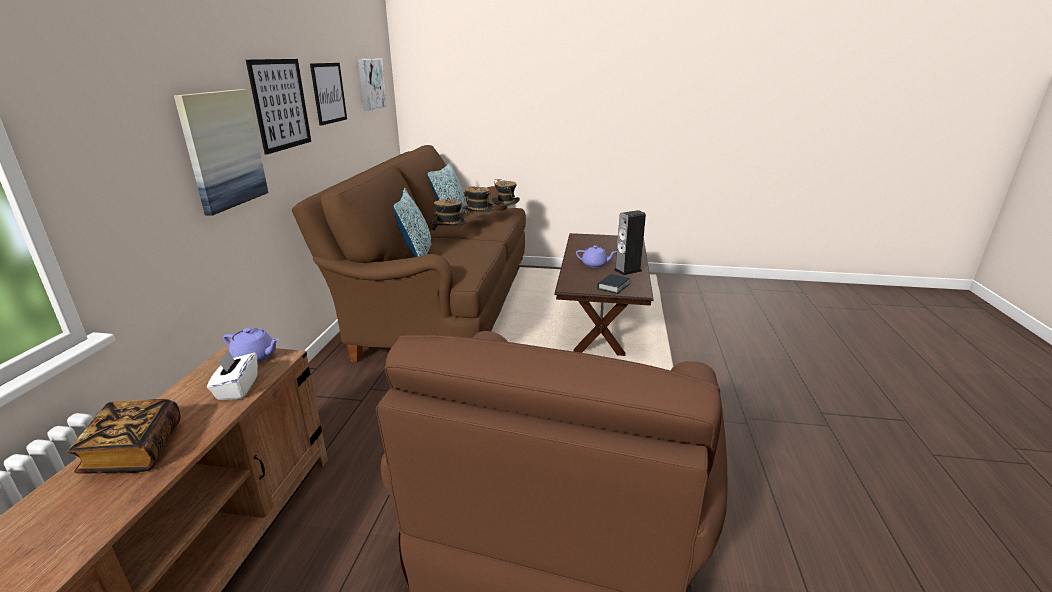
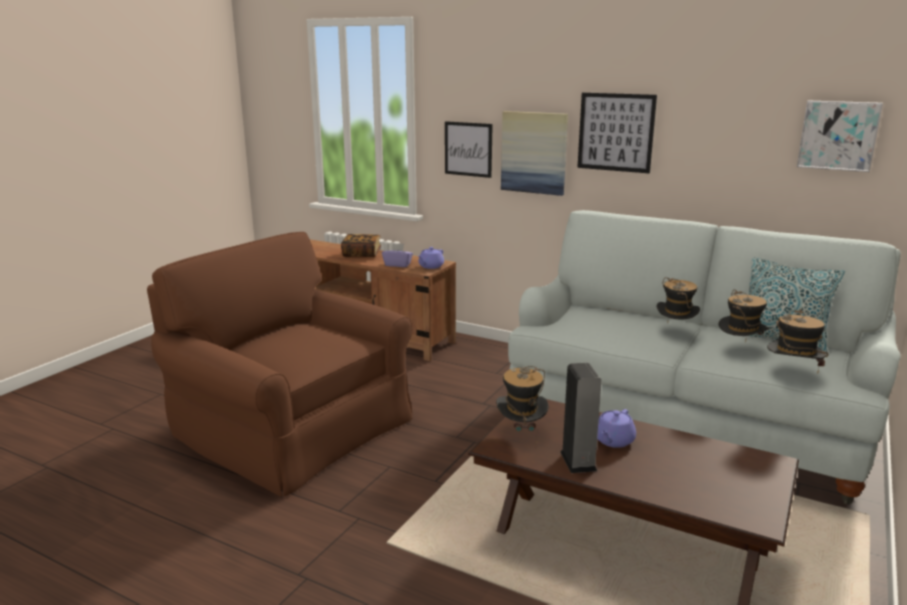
camera: 110 degrees right, 5 degrees down
(237, 388) = (397, 265): white tissue box -> purple tissue box
(328, 93) = (710, 133): picture -> picture (468, 149)
(417, 256) = (610, 312): pillow -> none
(440, 307) = (686, 423): brown sofa -> white sofa
(613, 287) = (521, 433): book -> hat

